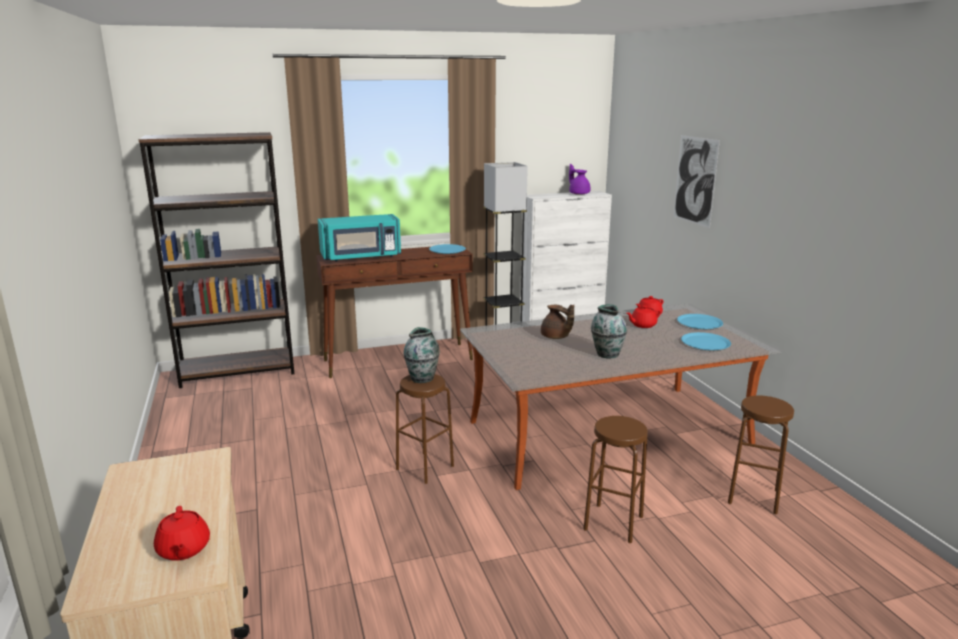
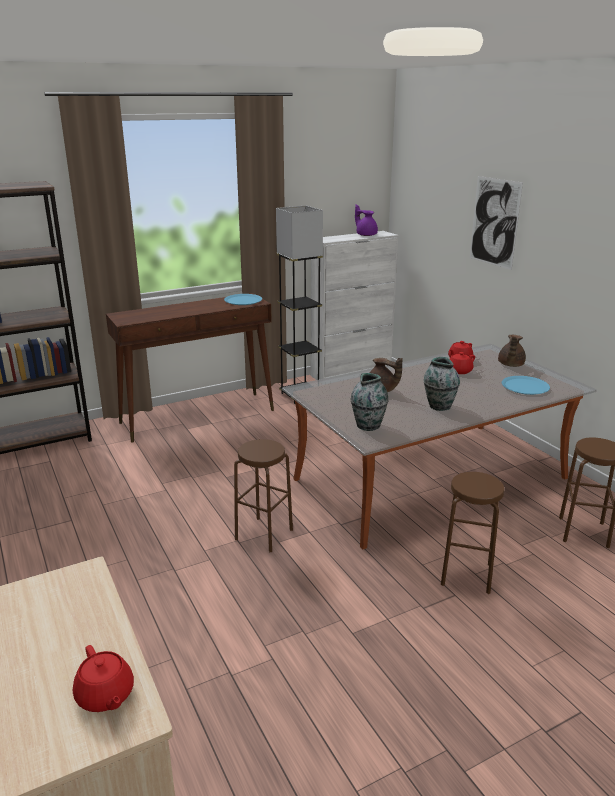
camera: 10 degrees left, 5 degrees up
(361, 257) = (156, 313): turquoise microwave -> none
(422, 378) = (260, 446): vase -> vase (368, 425)
(699, 322) = (510, 365): blue plate -> brown teapot

